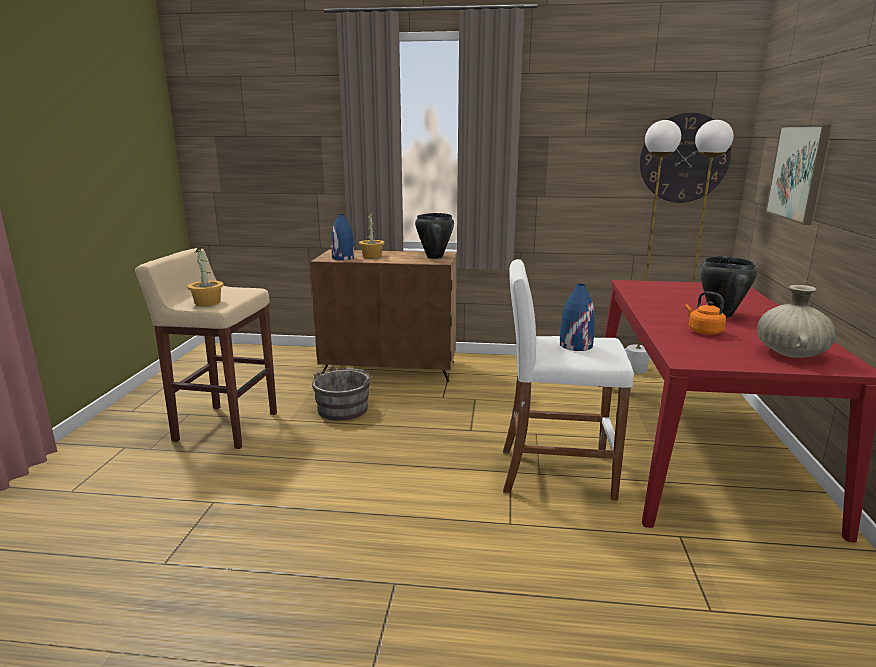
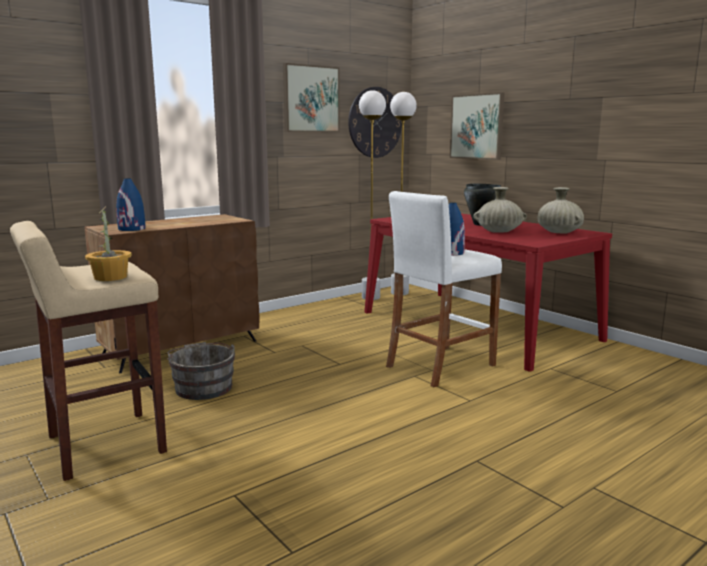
camera: 45 degrees left, 5 degrees down
(372, 256) = (157, 224): potted plant -> none
(434, 257) = (219, 218): black cooking pot -> none
(587, 132) = (311, 99): none -> picture
(703, 331) = (499, 232): orange kettle -> beige vase

